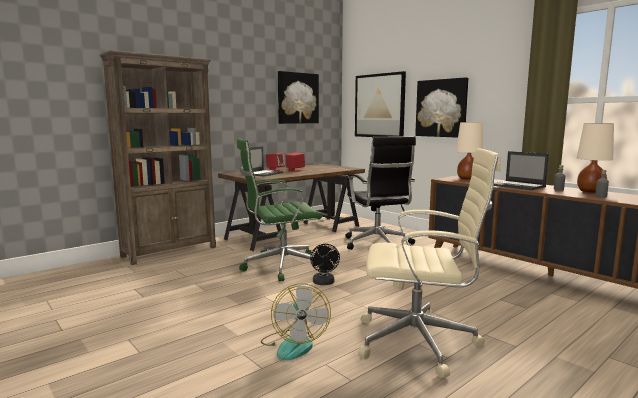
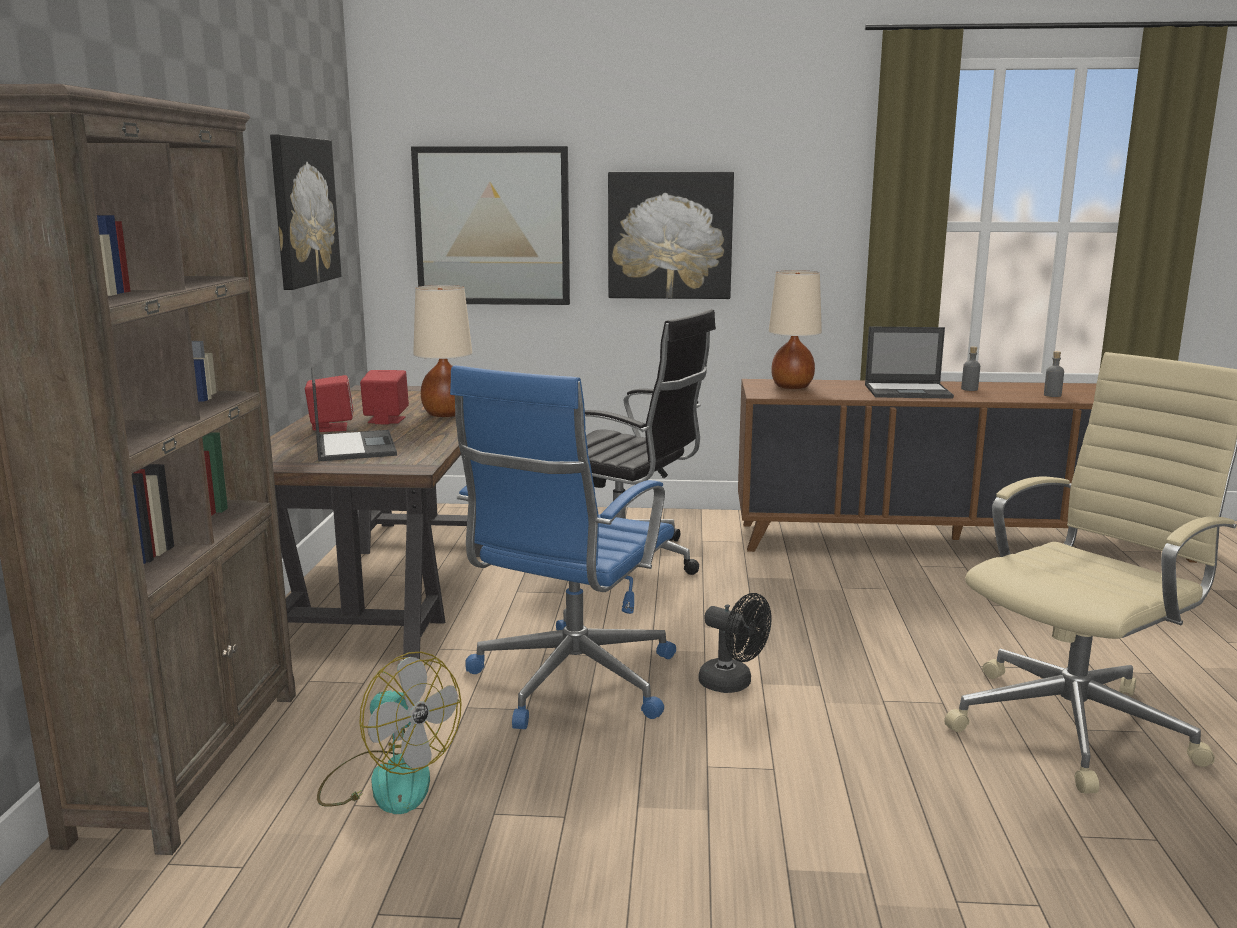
camera: 45 degrees left, 5 degrees up
(280, 266) = (570, 683): green office chair -> blue office chair
(294, 344) = (972, 831): fan -> fan (388, 780)
(590, 191) = (1010, 387): beige table lamp -> beige table lamp (445, 414)

